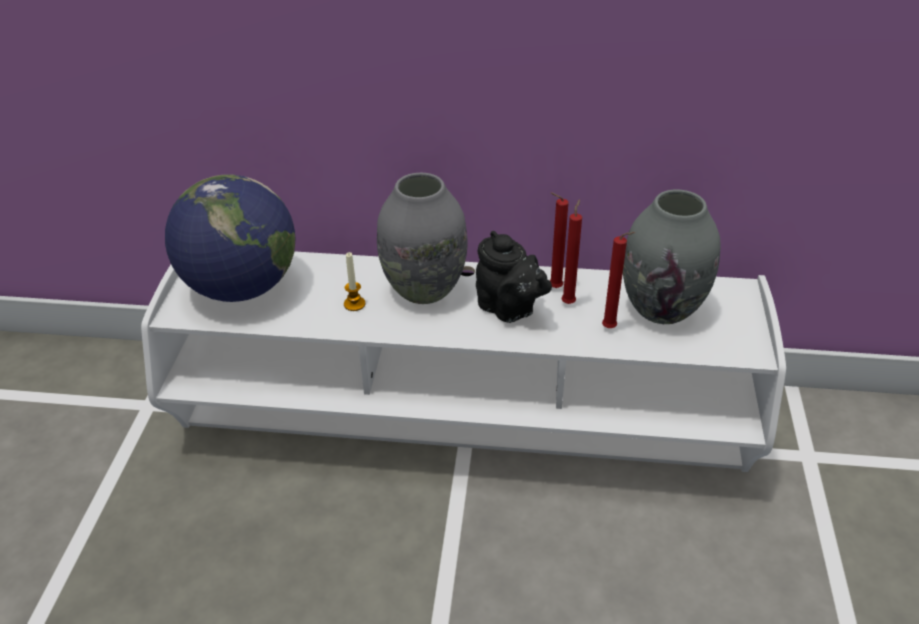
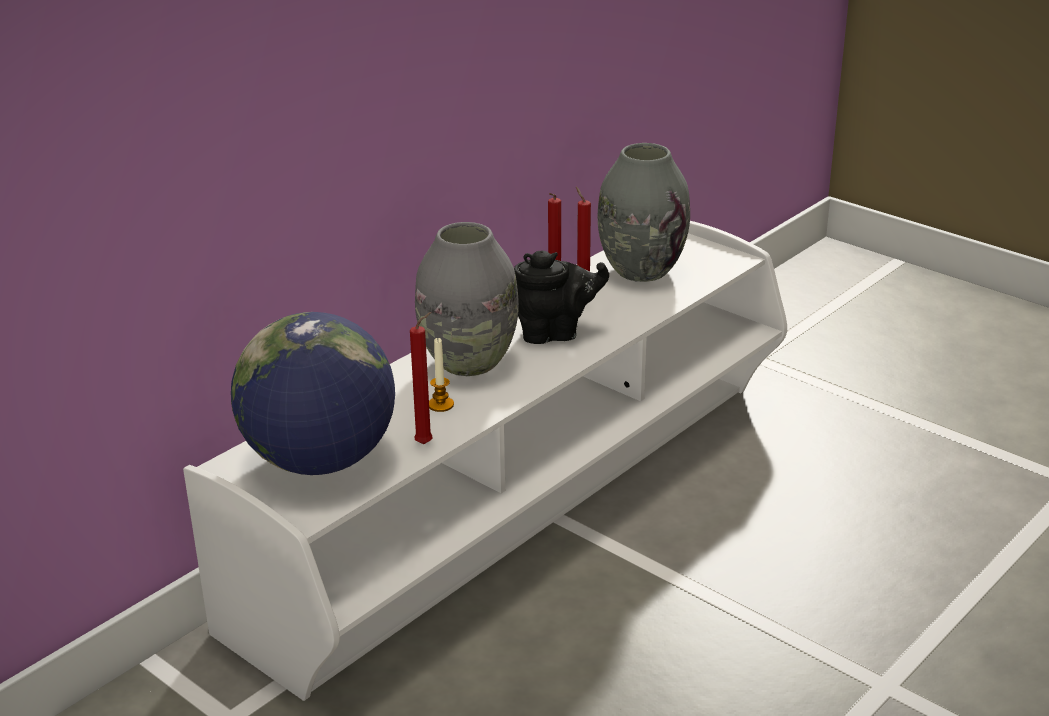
camera: 55 degrees left, 10 degrees down
(611, 329) = (639, 300): red candle -> red candle (426, 443)

